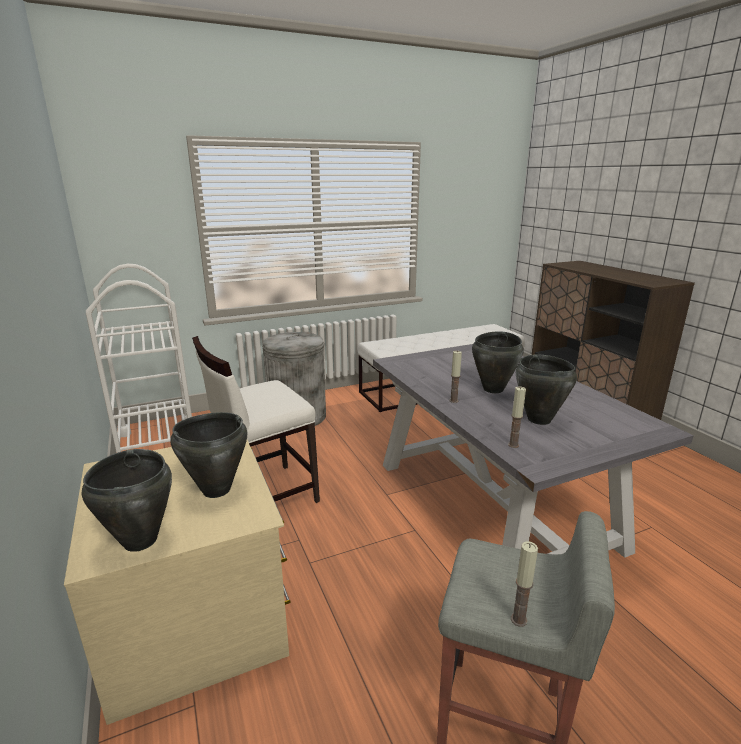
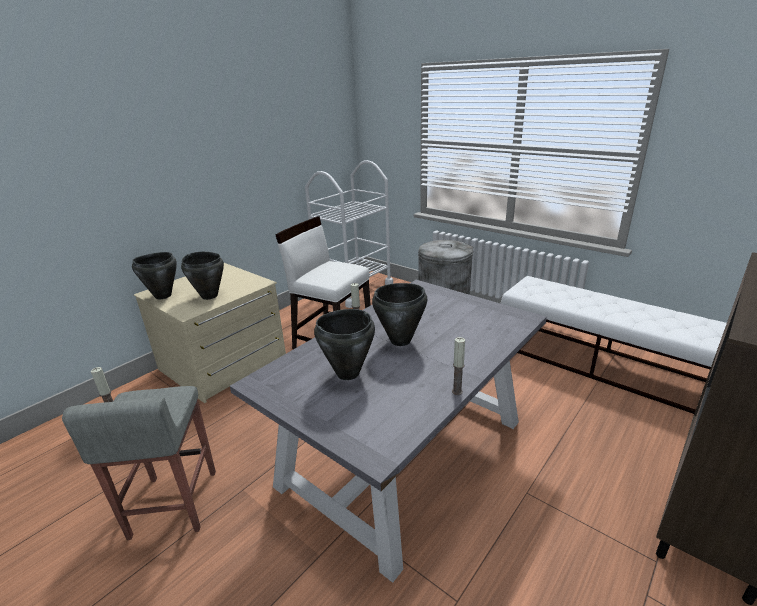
camera: 65 degrees right, 5 degrees up
(513, 445) = (288, 367): candle -> candle (457, 391)

